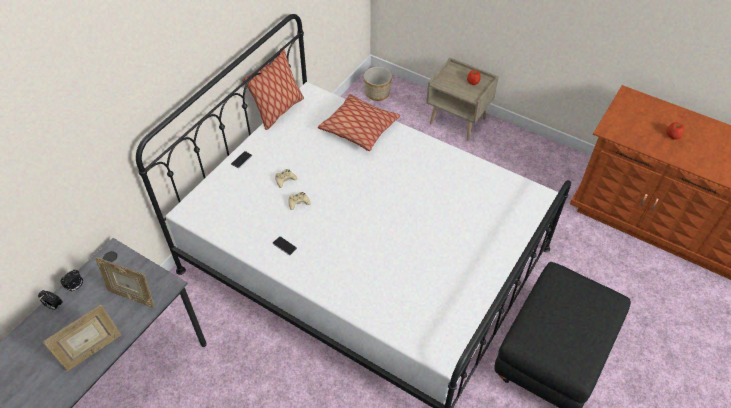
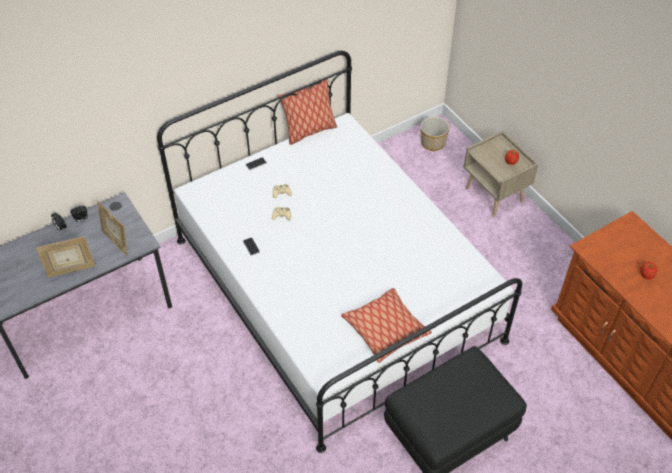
camera: 25 degrees right, 0 degrees up
(359, 128) = (369, 170): pillow -> pillow (385, 330)

